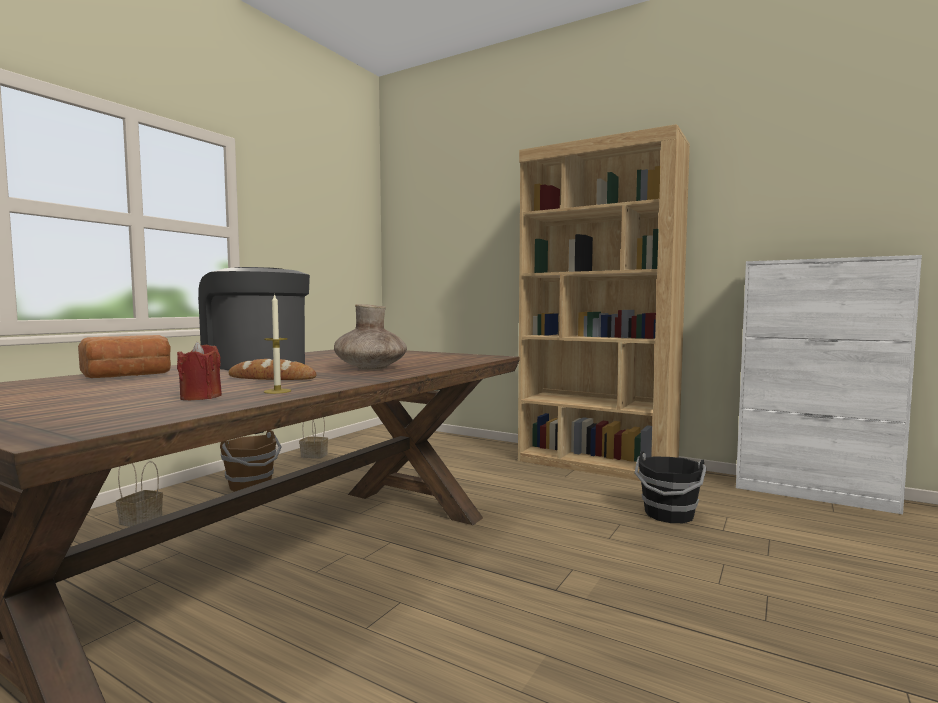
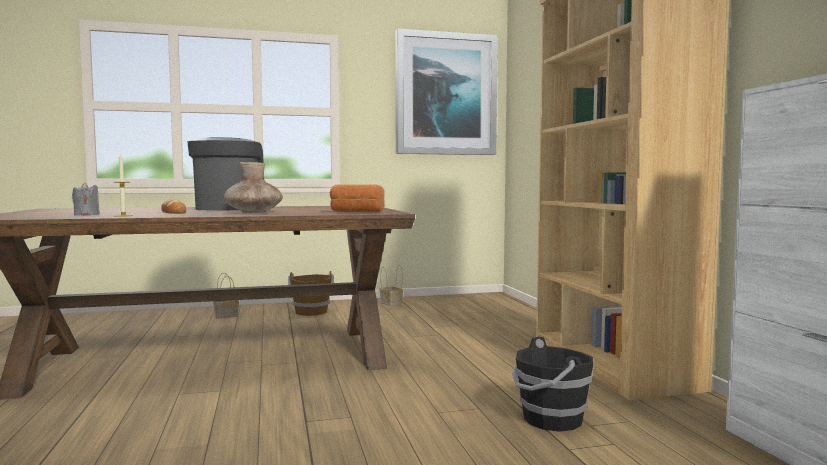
camera: 45 degrees right, 0 degrees up
(129, 376) = (144, 209): bread -> bread (356, 212)
(201, 397) = (86, 215): red candle -> grey candle
(336, 224) = (445, 94): none -> picture

